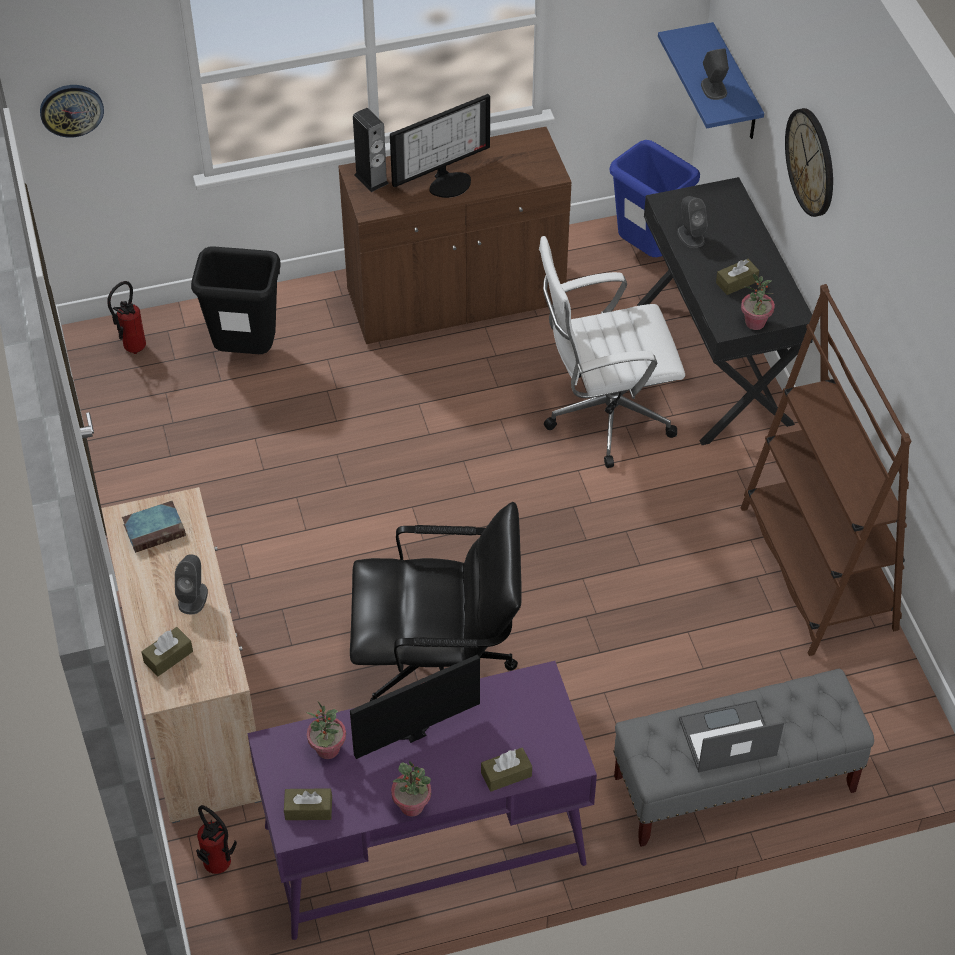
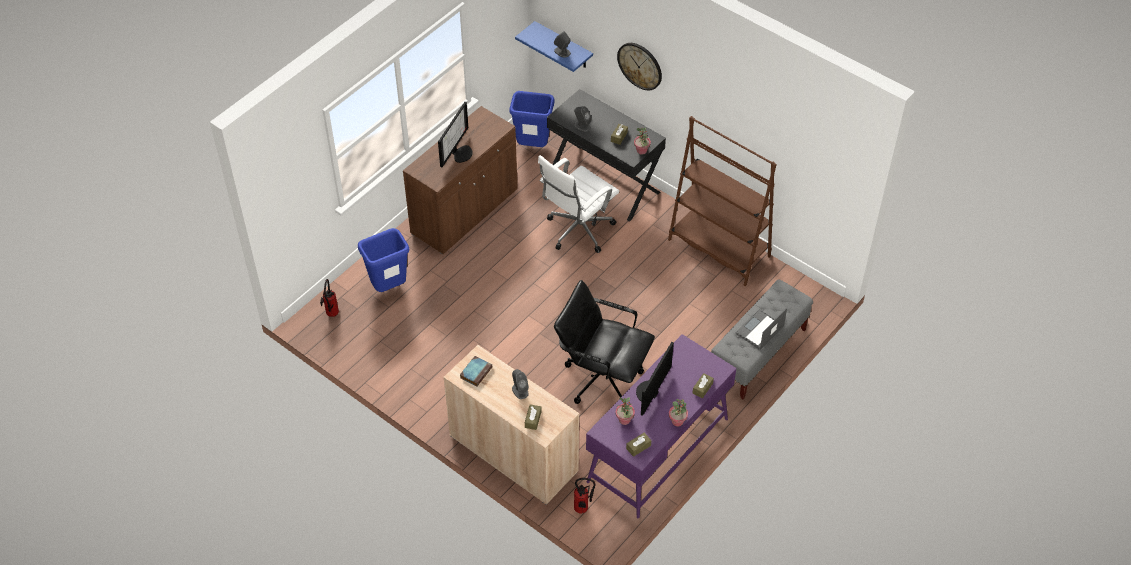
camera: 35 degrees left, 0 degrees up
(71, 109) = (285, 202): wall clock -> none
(247, 353) = (389, 287): black trash can -> blue trash can
(371, 179) = (424, 169): speaker -> none
(439, 670) = (602, 377): black office chair -> black office chair turned 120 degrees counterclockwise

